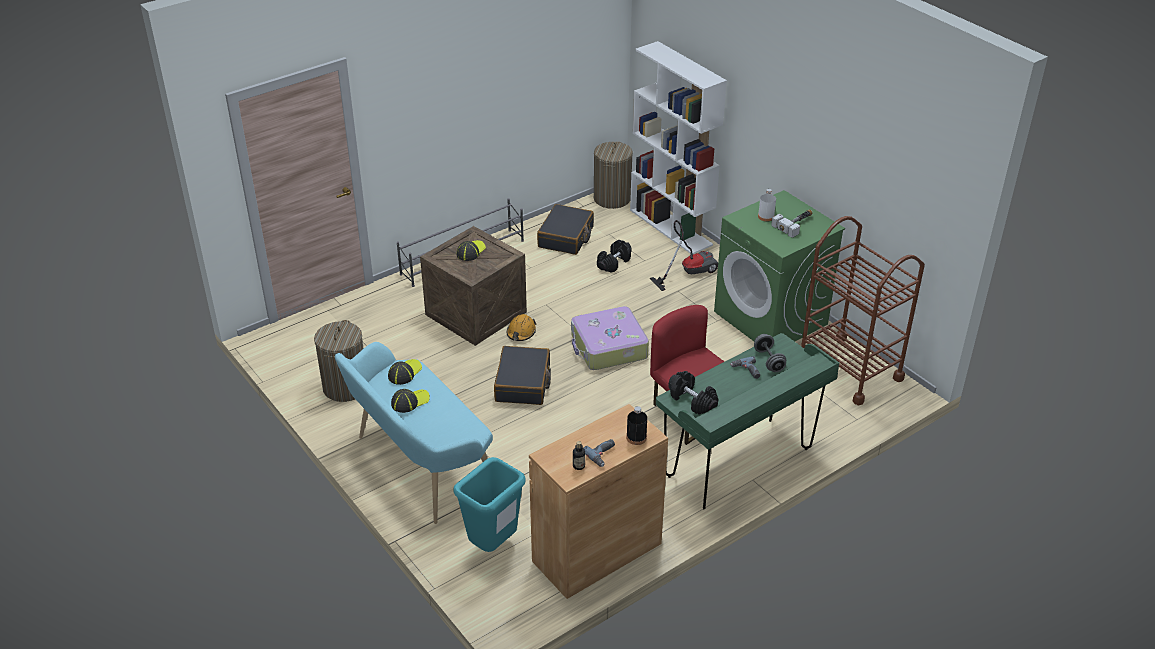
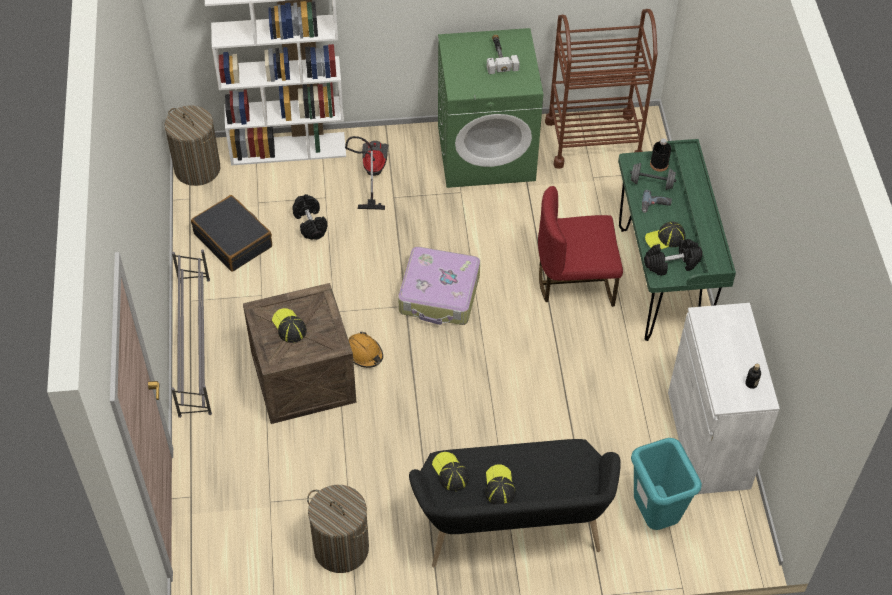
camera: 60 degrees left, 15 degrees up
(419, 467) = (511, 531): turquoise bench -> black bench
(523, 383) = (445, 389): black suitcase -> none
(597, 552) = (708, 440): brown cabinet -> white cabinet
(603, 455) = (747, 359): power drill -> none
(636, 437) = (737, 324): black bottle -> black bottle (659, 164)
(716, 388) = (665, 238): none -> cap
(766, 216) = (471, 70): white bottle -> none

